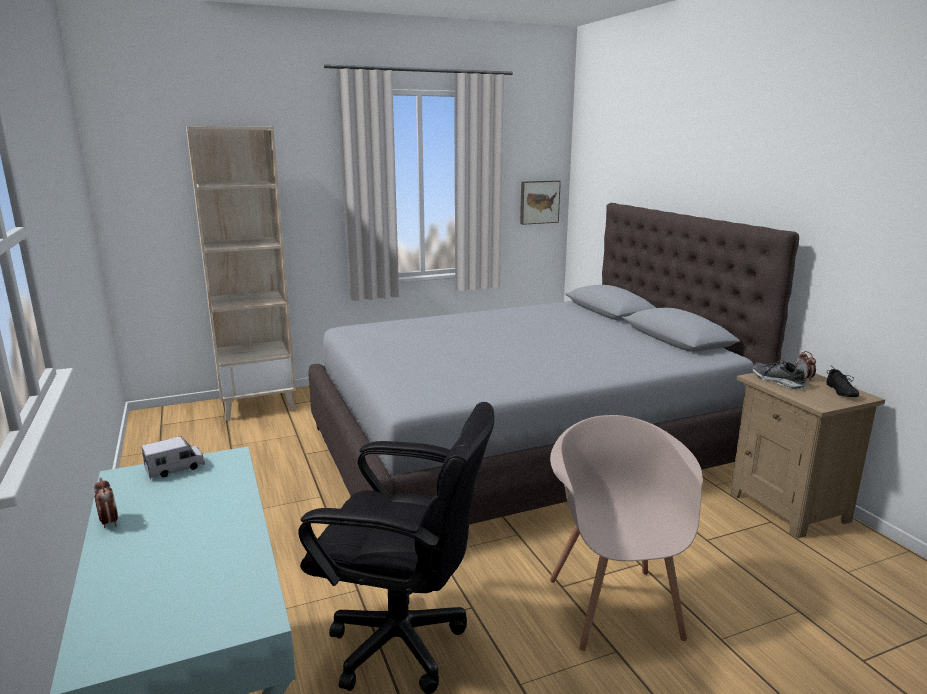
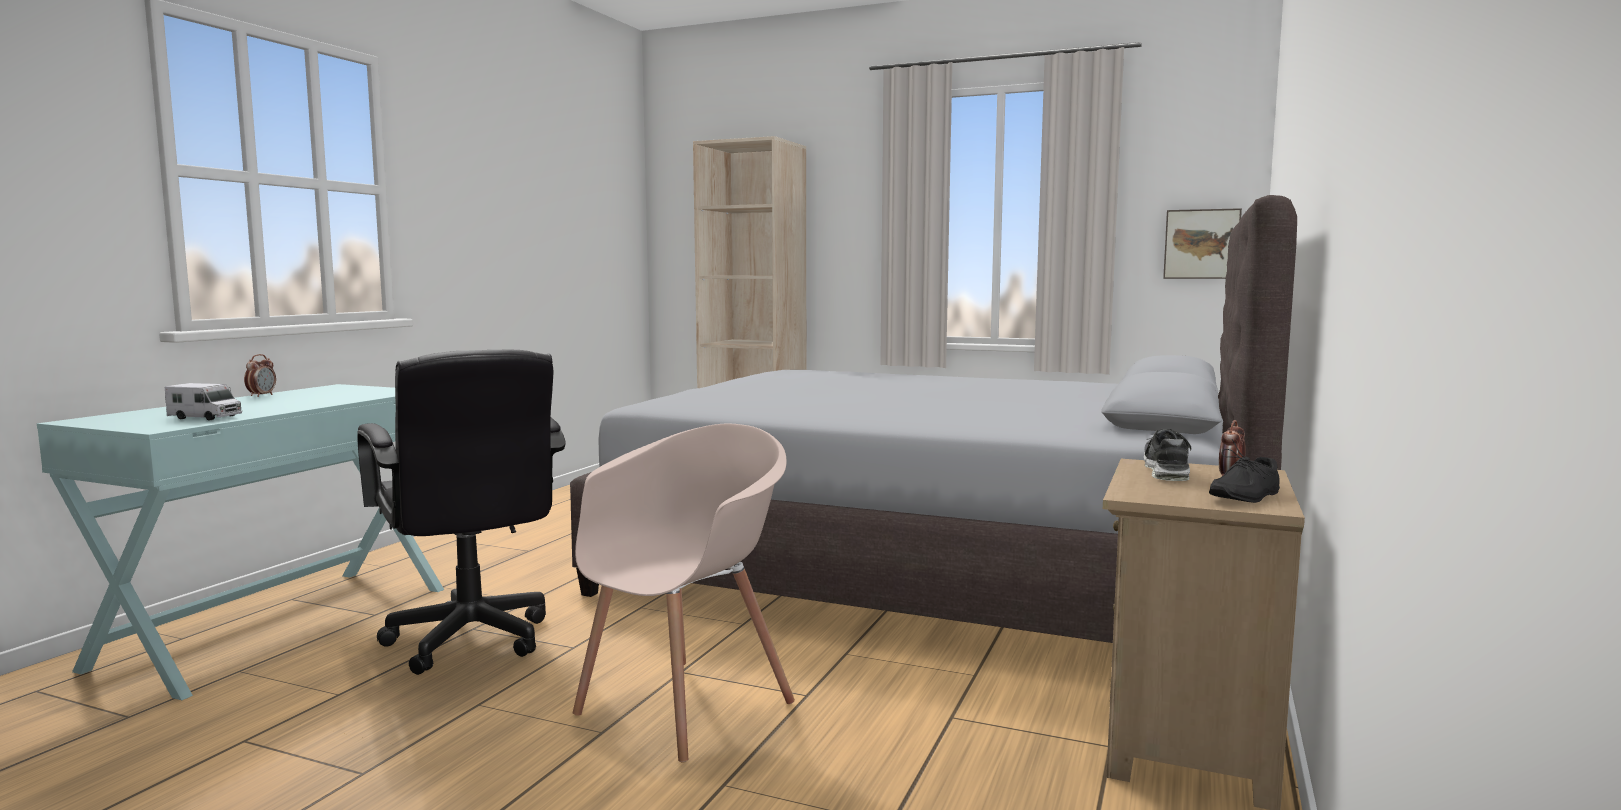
camera: 45 degrees right, 10 degrees down
(175, 468) = (366, 389): toy truck -> toy truck (205, 417)

